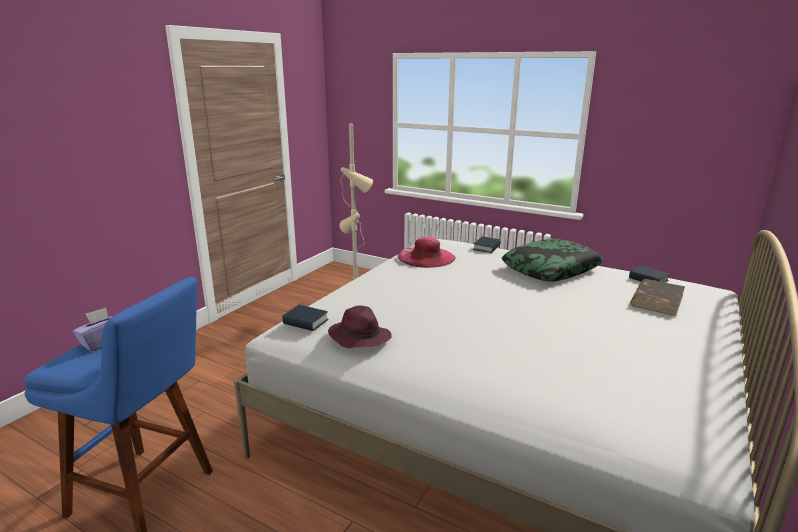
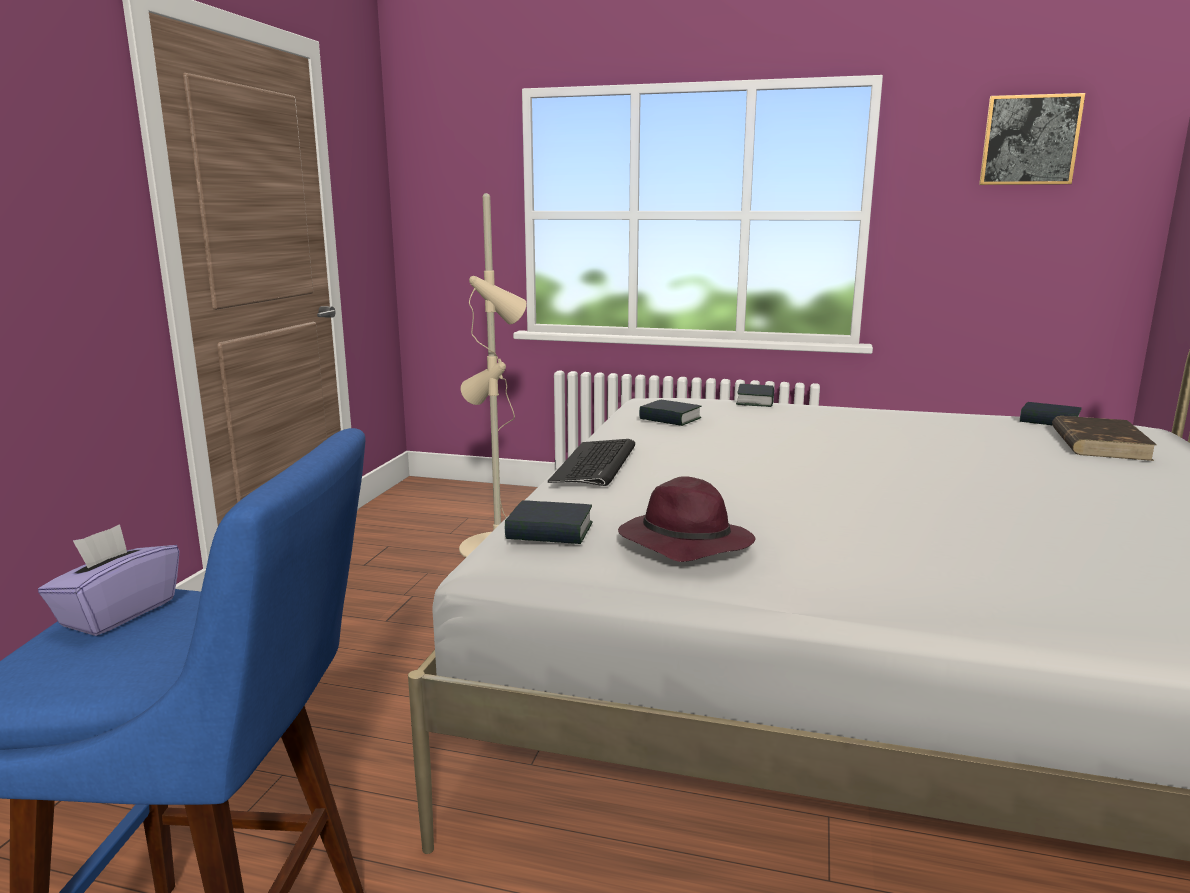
camera: 15 degrees left, 5 degrees down
(361, 284) = (595, 464): none -> keyboard
(426, 257) = (670, 419): pink hat -> book
(551, 269) = (891, 420): pillow -> none
(686, 95) = (1030, 140): none -> picture

